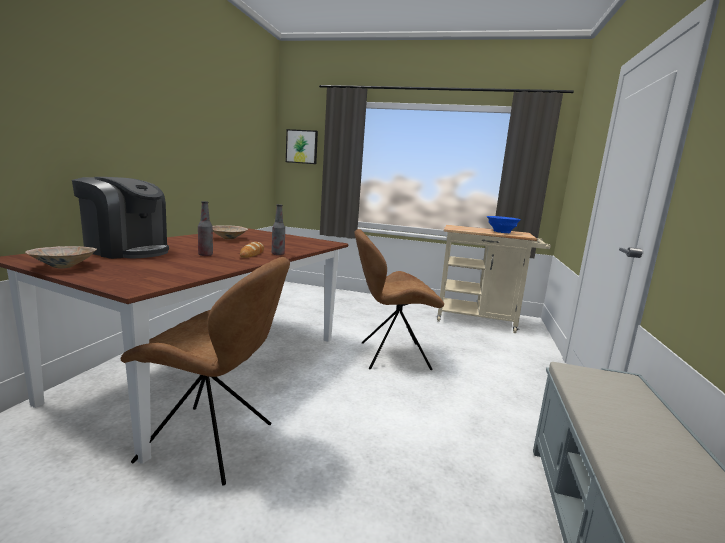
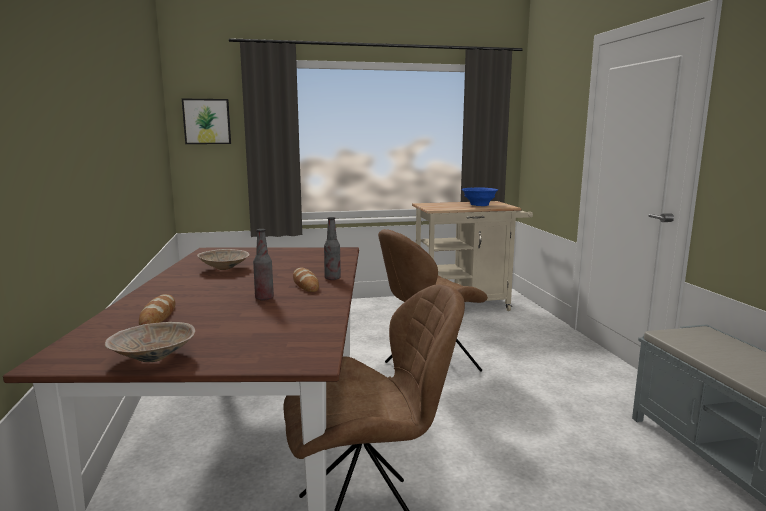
camera: 25 degrees left, 0 degrees up
(126, 251) = (158, 315): coffee machine -> bread

